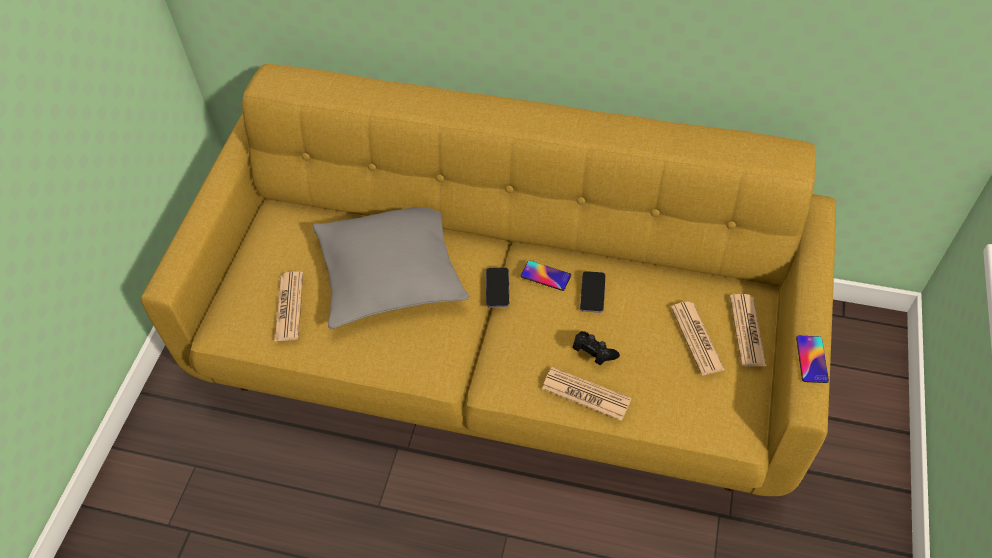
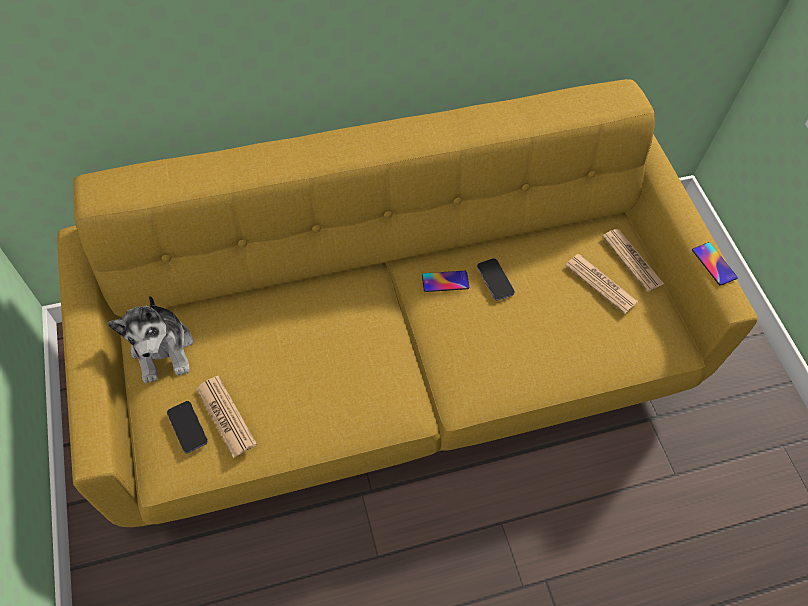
camera: 35 degrees left, 5 degrees up
(277, 235) = (163, 348): none -> plush toy
(390, 273) = (304, 339): grey pillow -> none
(497, 288) = (409, 311): phone -> phone (187, 427)
(586, 394) = (545, 373): newspaper -> none
(593, 353) = (529, 334): black game controller -> none

